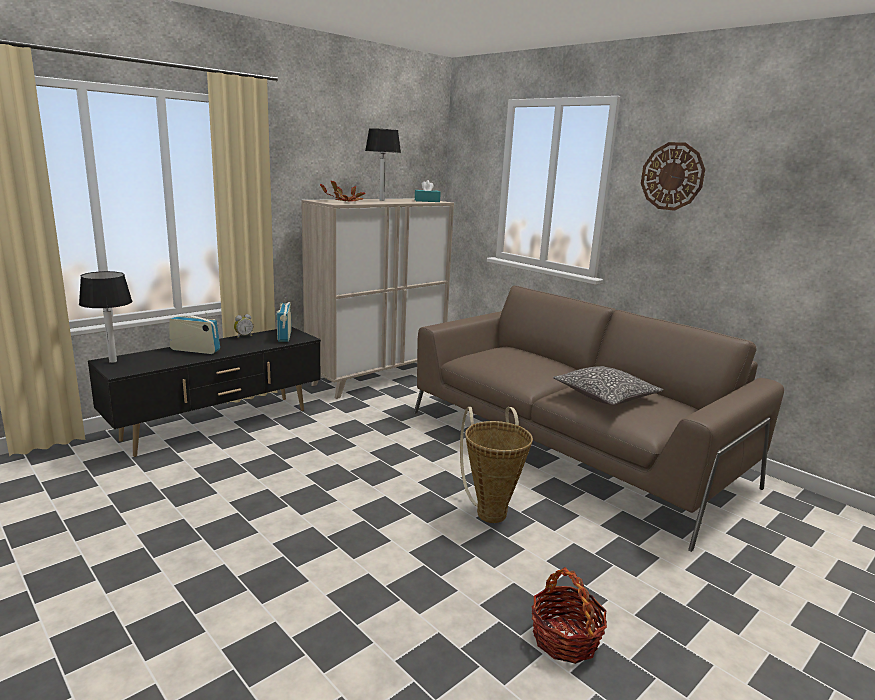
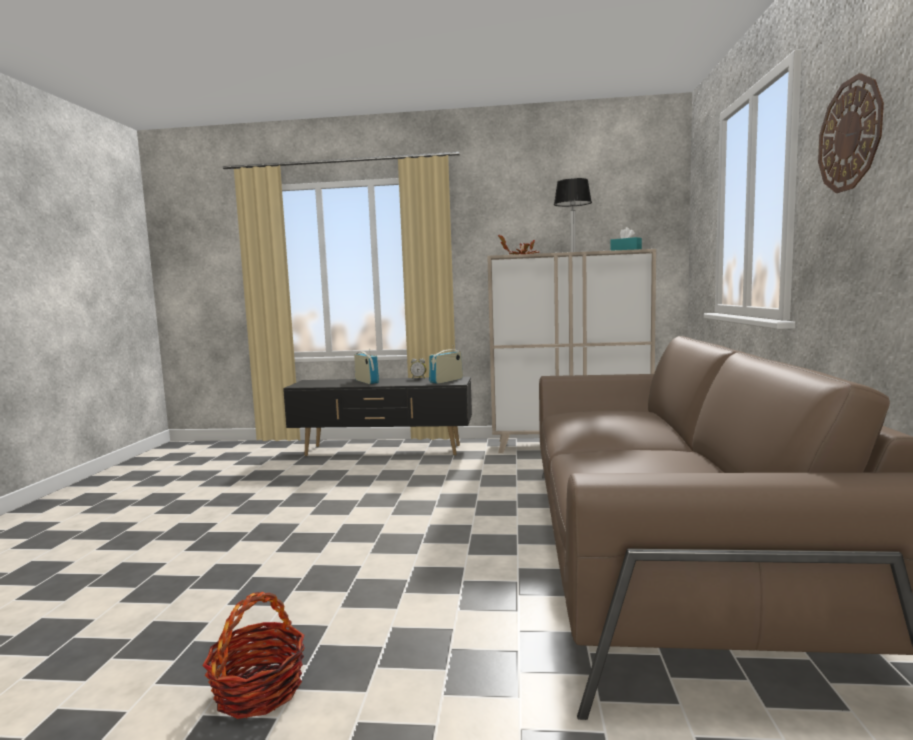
camera: 50 degrees right, 10 degrees down
(112, 361) = (310, 381): table lamp -> none
(490, 510) = (437, 567): basket -> none
(605, 396) = (621, 460): pillow -> none

